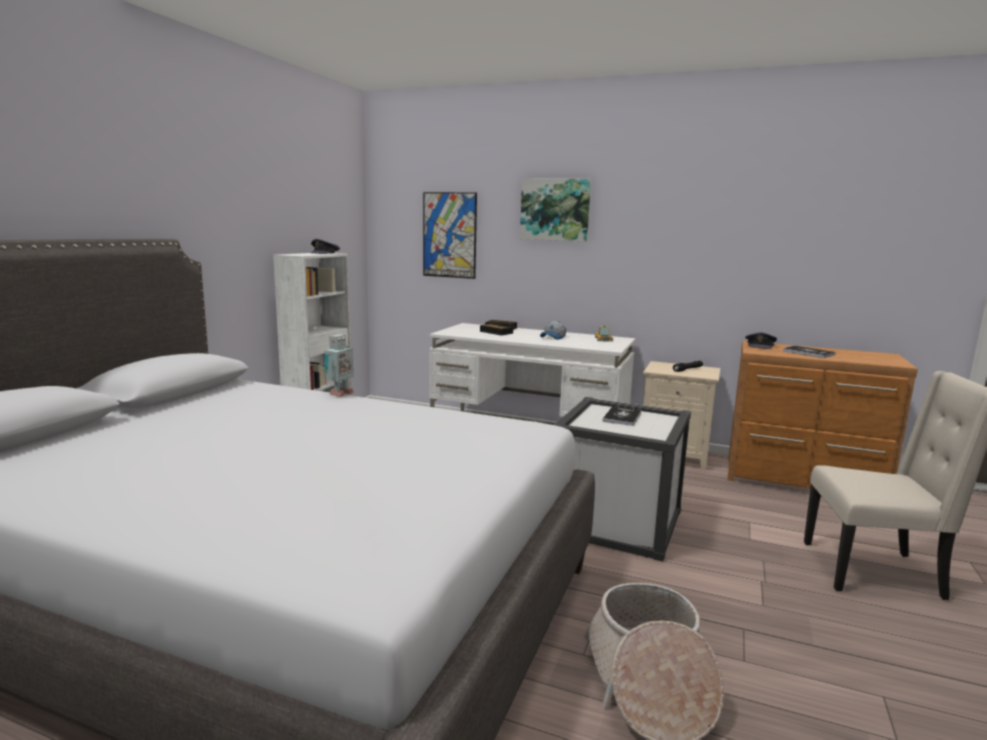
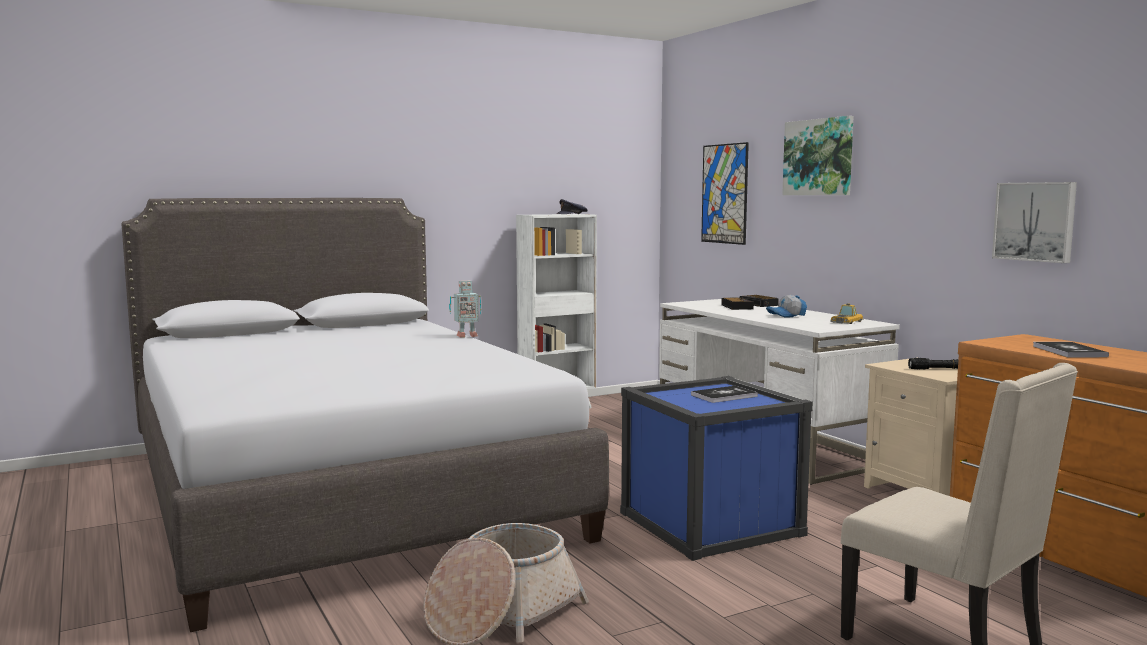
camera: 40 degrees right, 5 degrees down
(617, 522) = (711, 524): white storage box -> blue storage box
(748, 265) = (1035, 221): none -> picture
(760, 346) = (1023, 339): grey cap -> none

